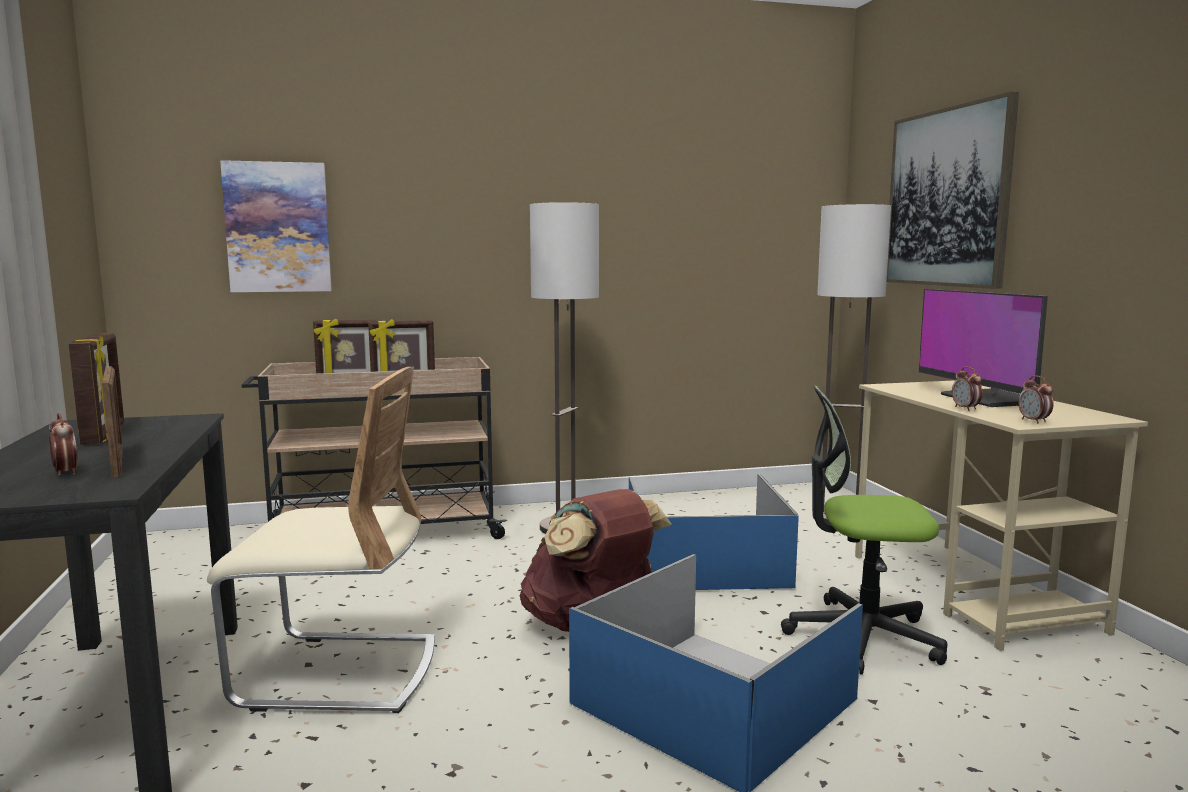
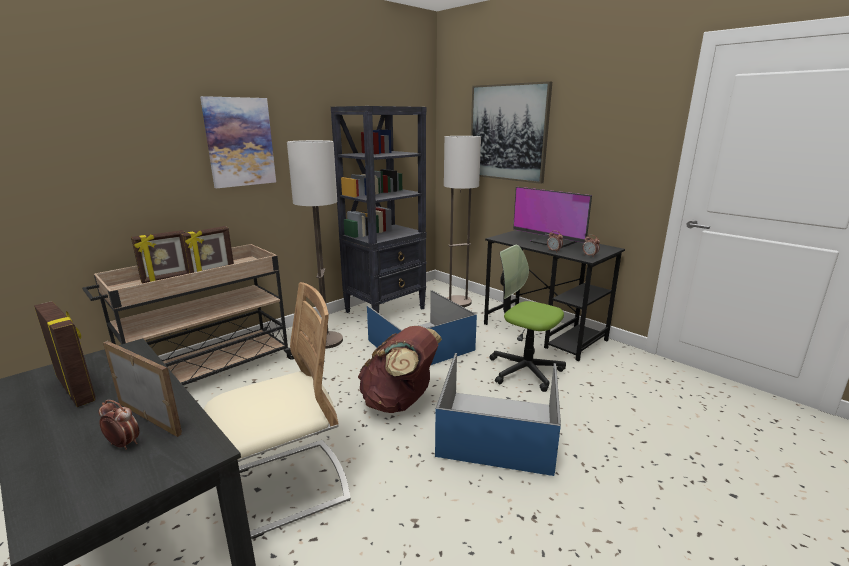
camera: 30 degrees left, 10 degrees up
(278, 227) = (76, 164): picture -> picture (239, 142)
(698, 507) = (386, 310): none -> black bookcase
(862, 636) = (524, 370): office chair -> office chair turned 60 degrees clockwise
(971, 592) = (544, 332): beige desk -> black desk

